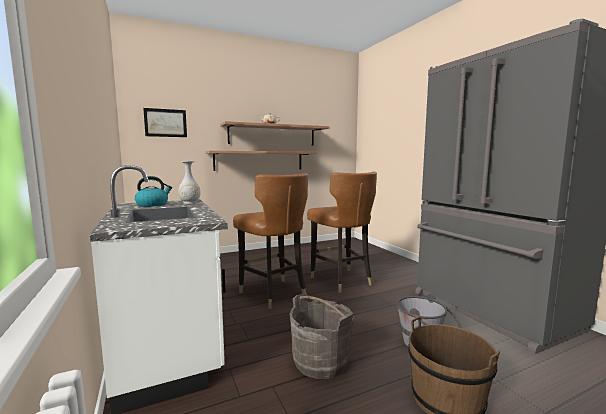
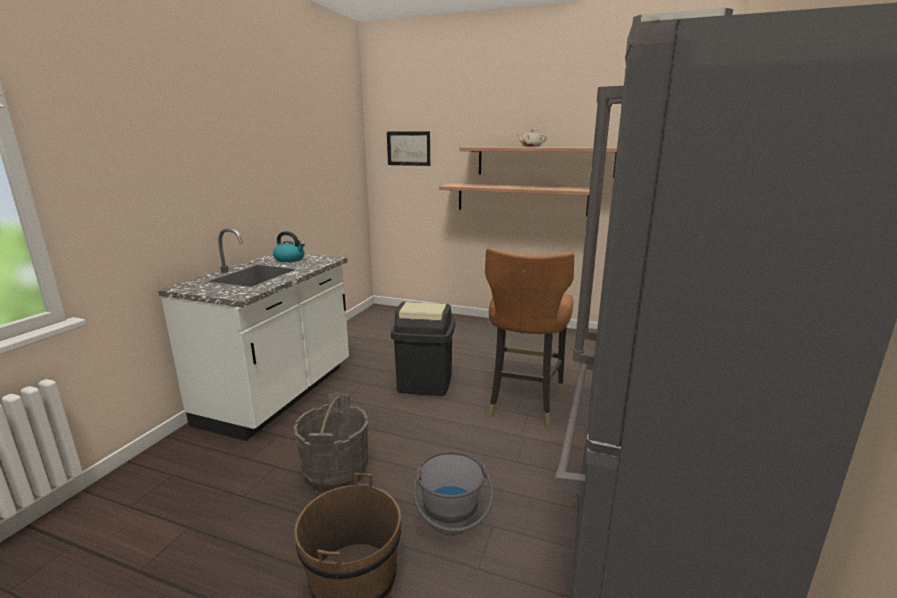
camera: 45 degrees right, 10 degrees up
(189, 203) = (318, 263): white vase -> none
(273, 293) = (424, 384): brown chair -> black trash can

